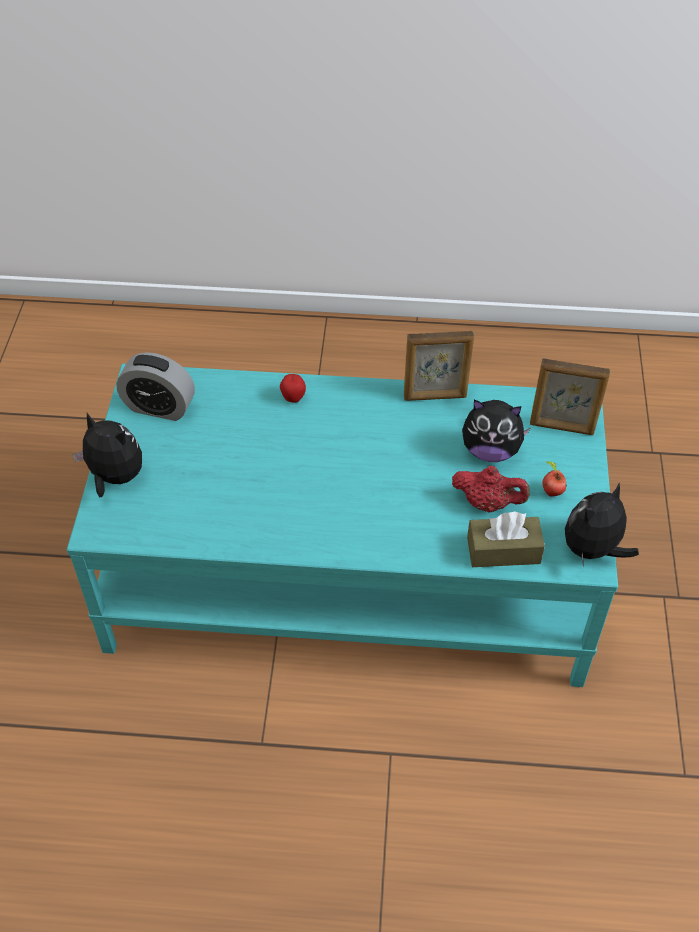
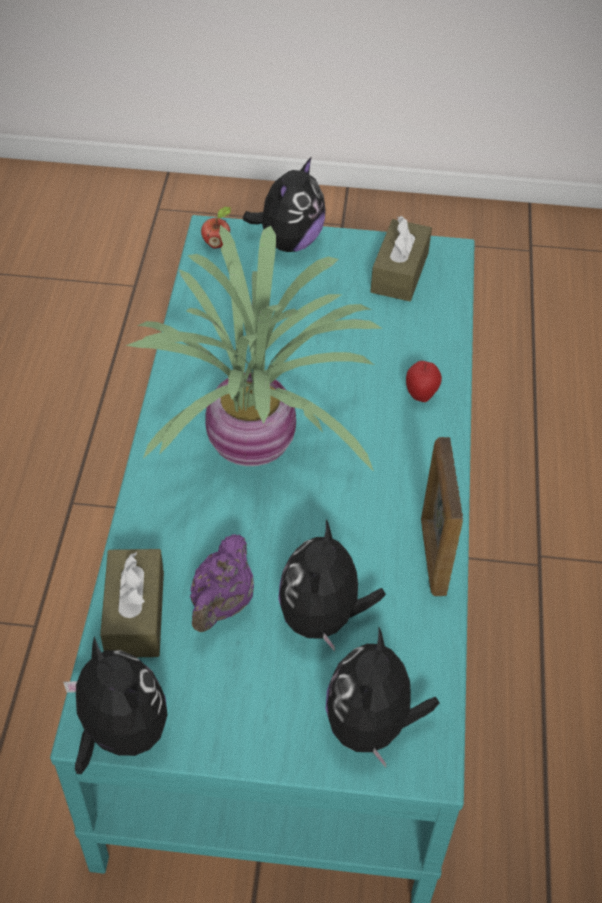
camera: 90 degrees right, 0 degrees up
(159, 407) = (399, 272): alarm clock -> brown tissue box
(349, 492) = (252, 448): none -> potted plant
(488, 503) = (222, 604): red teapot -> purple teapot
(551, 492) = (237, 690): apple -> apple (217, 244)
(562, 428) = (371, 725): picture frame -> plush toy

